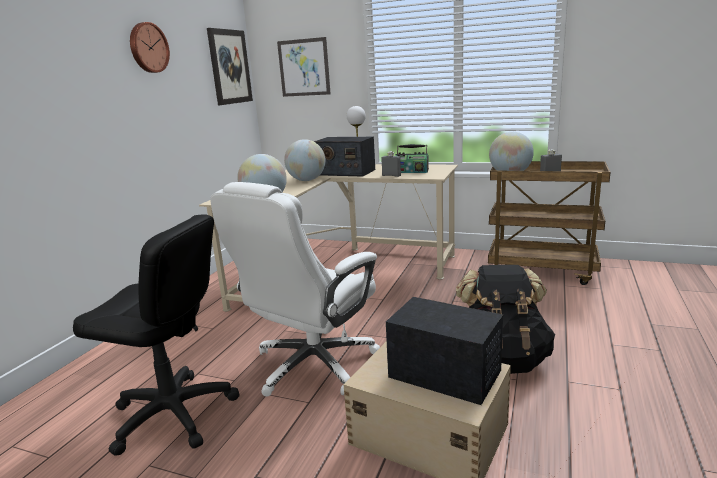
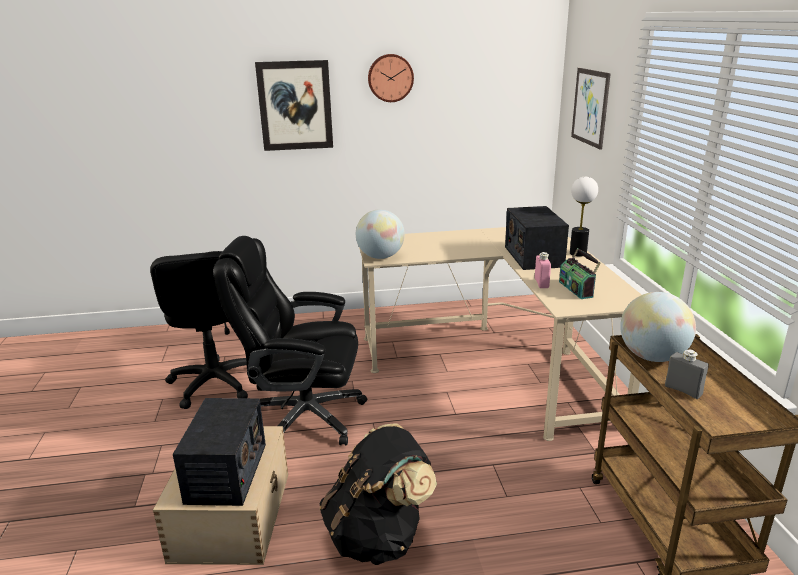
camera: 60 degrees right, 5 degrees up
(230, 67) = (515, 93): picture -> picture (295, 105)
(306, 180) = (476, 249): globe -> none
(312, 365) = (304, 417): white office chair -> black office chair
(391, 175) = (541, 283): grey bottle -> pink bottle

